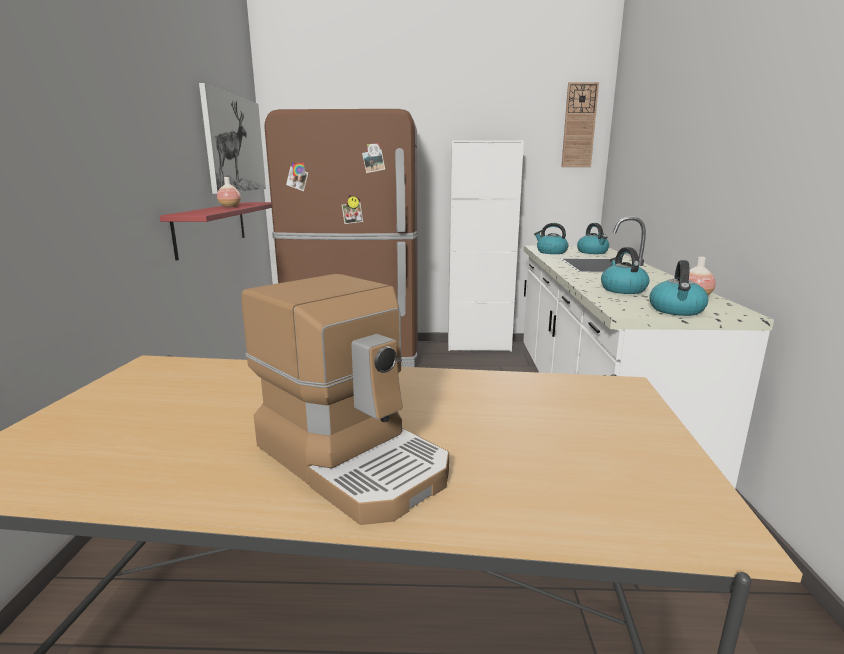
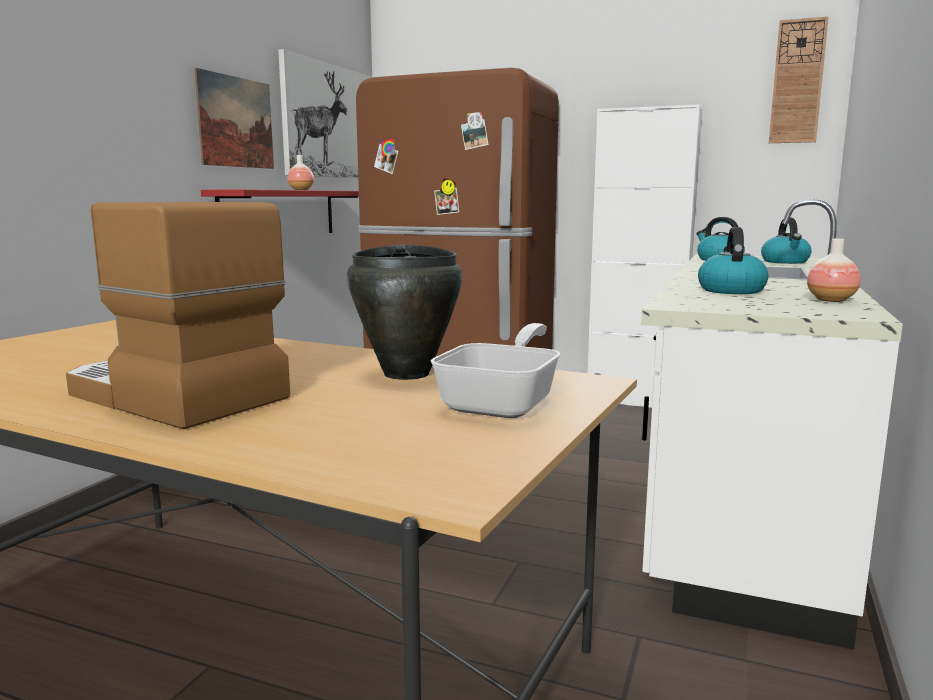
camera: 20 degrees right, 5 degrees down
(177, 151) = (236, 122): none -> picture
(353, 459) = (173, 396): coffee machine -> coffee machine turned 150 degrees clockwise
(495, 395) = (407, 373): none -> black cooking pot
(607, 419) = (504, 402): none -> frying pan
(676, 310) = (760, 308): kettle -> none

